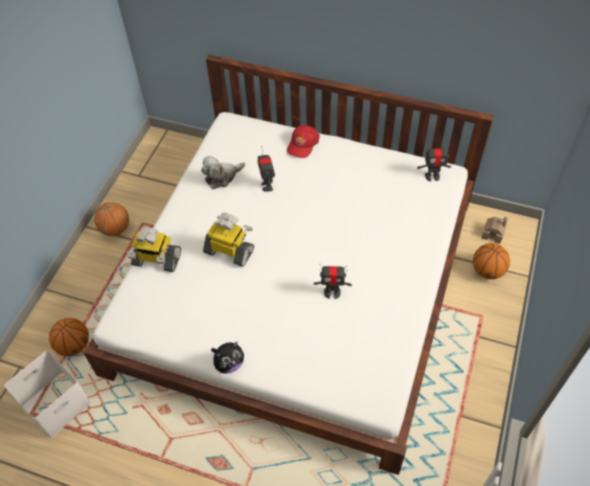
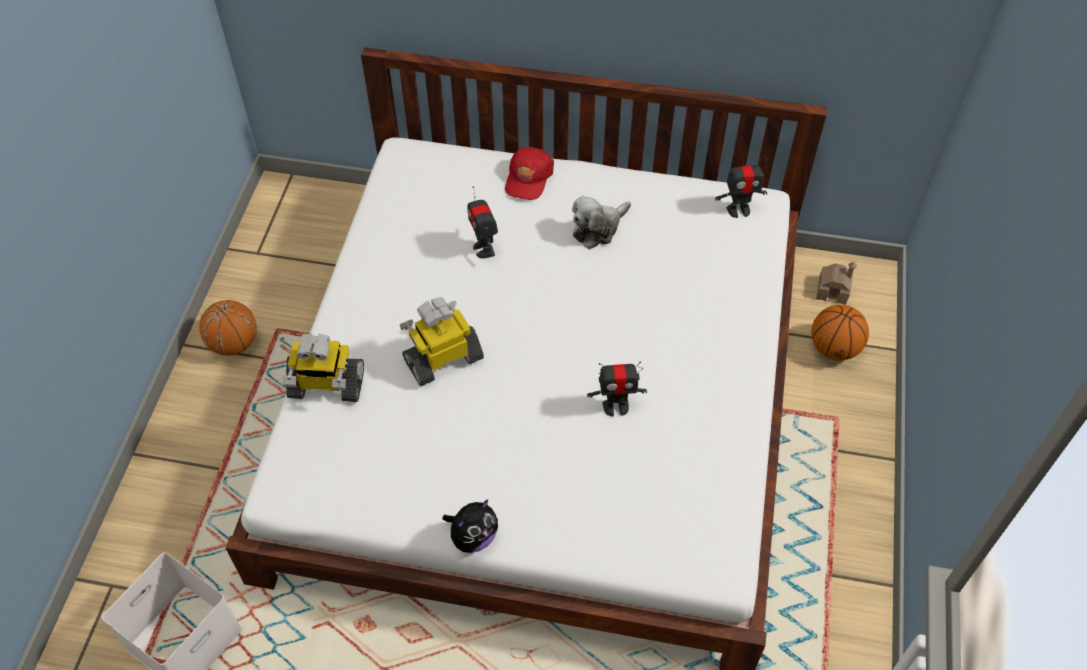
camera: 10 degrees left, 0 degrees up
(74, 346) = (198, 540): basketball -> none
(222, 177) = (408, 242): plush toy -> plush toy (598, 228)
(230, 251) = (443, 358): toy robot -> toy robot turned 45 degrees counterclockwise

